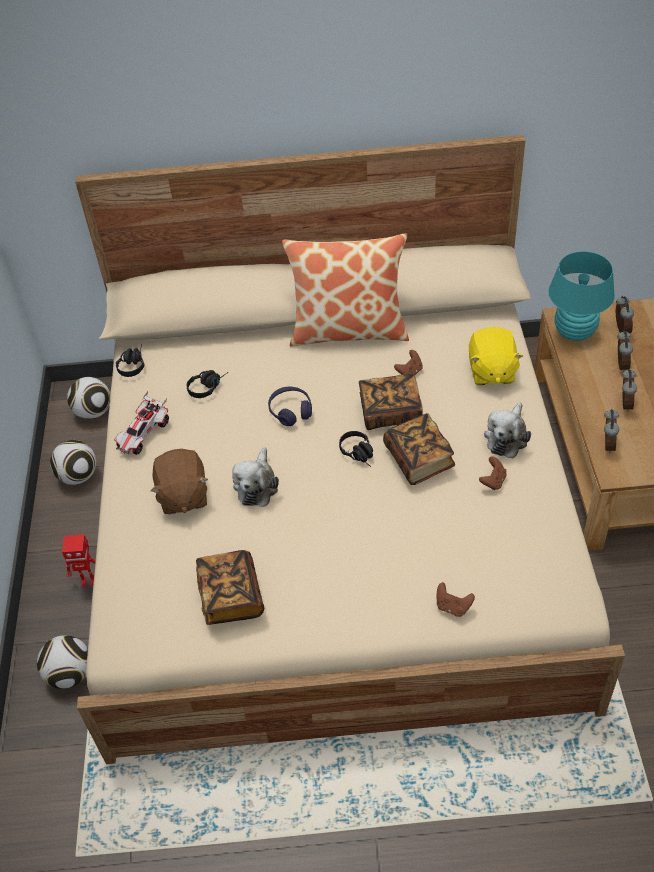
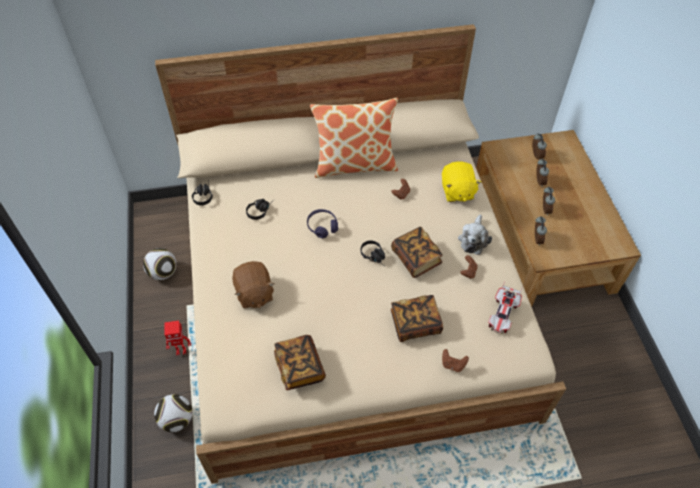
camera: 10 degrees left, 5 degrees up
(94, 412) = (168, 224): football -> none
(143, 434) = (219, 248): toy car -> toy car (502, 314)
(257, 485) = (306, 283): plush toy -> none
(390, 412) = (392, 224): book -> book (415, 324)
(574, 333) = (505, 159): turquoise table lamp -> none

